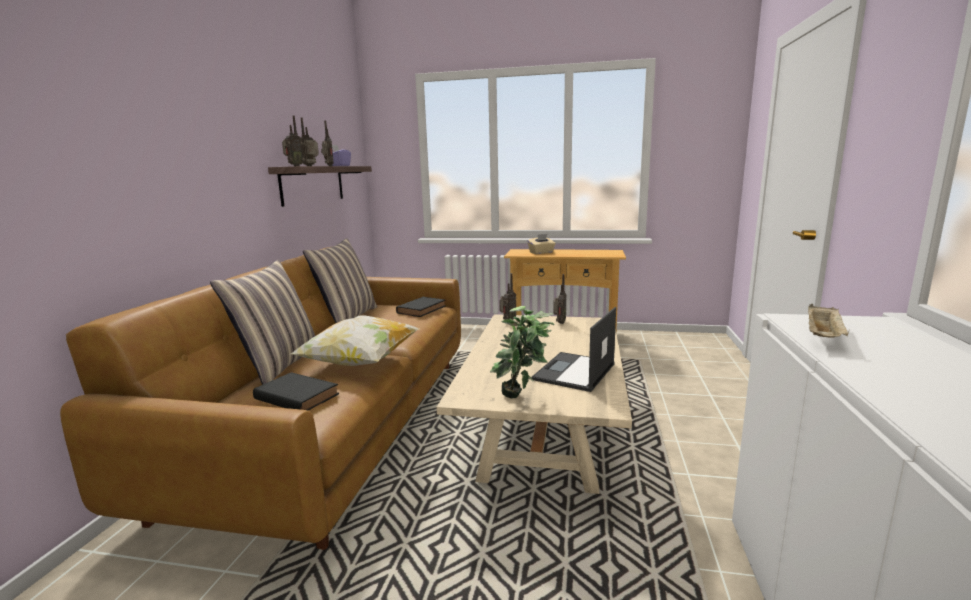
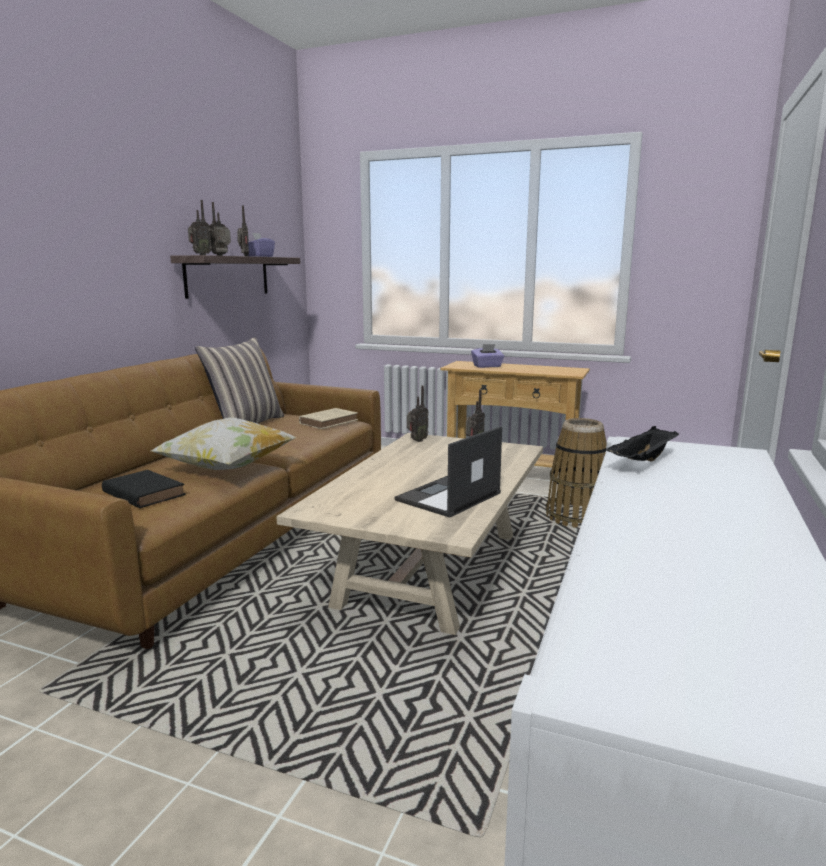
camera: 10 degrees right, 0 degrees up
(279, 364) = (147, 463): pillow -> none
(422, 309) = (330, 421): black book -> beige book
(522, 398) = (370, 516): potted plant -> none
(541, 252) = (487, 366): beige tissue box -> purple tissue box
(635, 373) = (576, 517): none -> basket
(823, 337) = (643, 462): beige tray -> black tray

